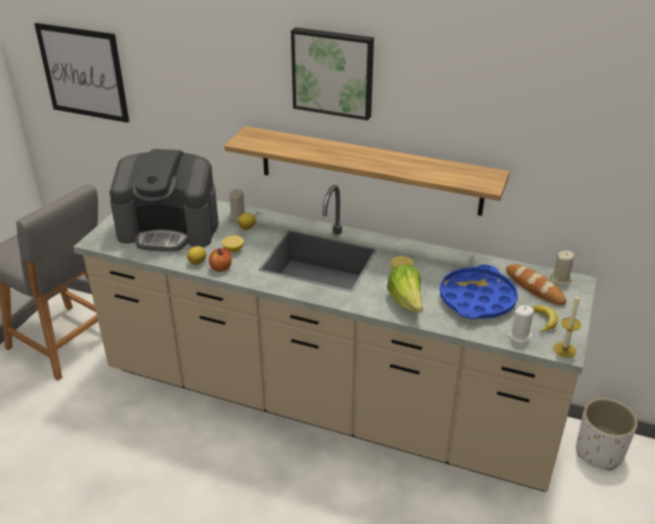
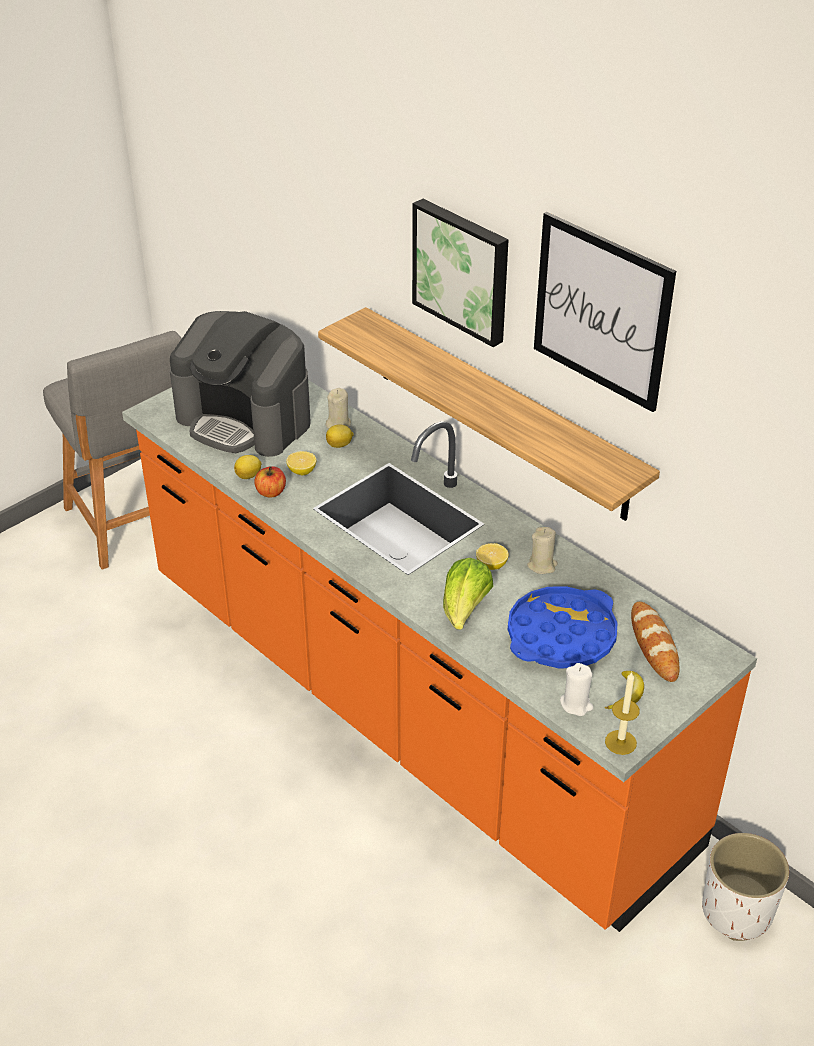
camera: 25 degrees right, 5 degrees up
(83, 73) = (202, 183): picture -> picture (601, 311)
(327, 402) = (407, 709): beige counter -> orange counter
(560, 280) = (701, 645): beige candle -> beige candle (542, 565)

